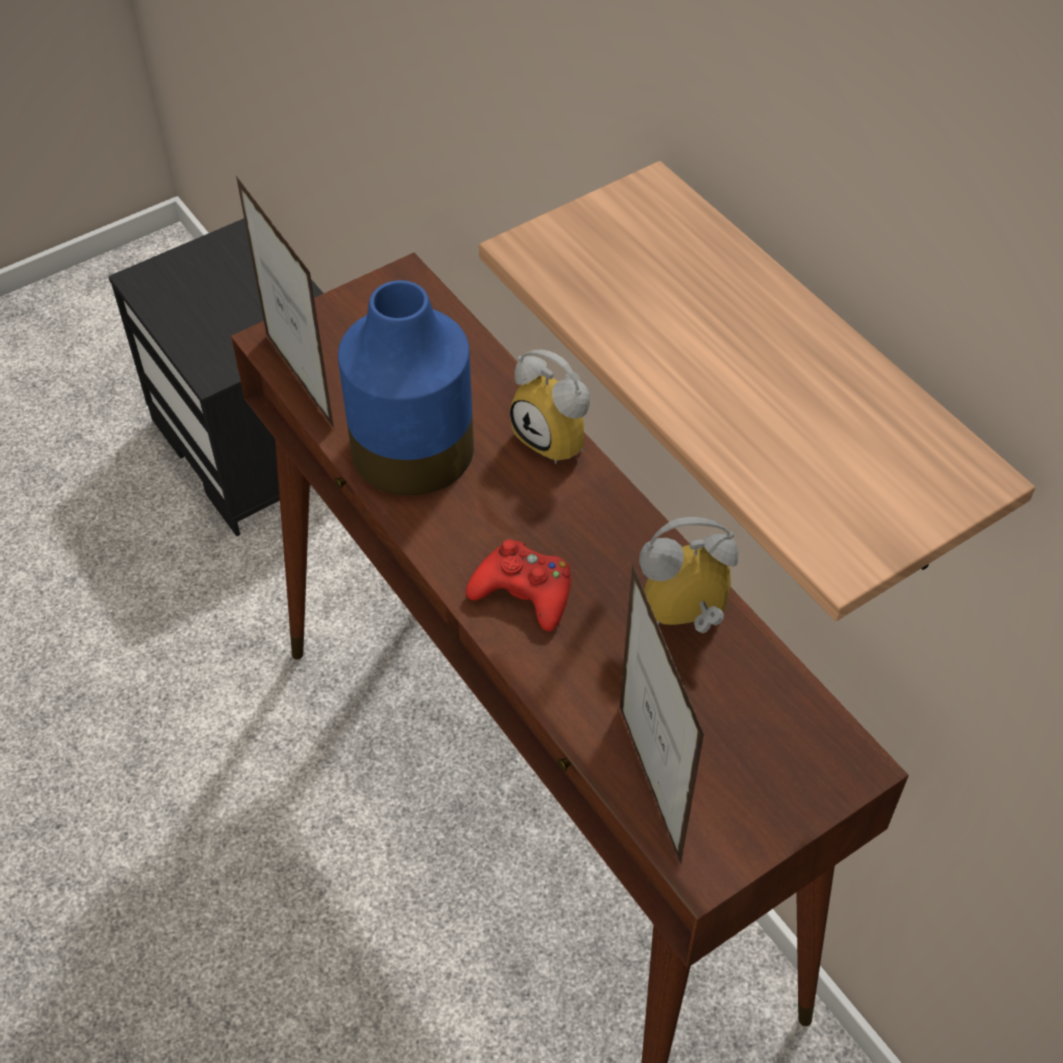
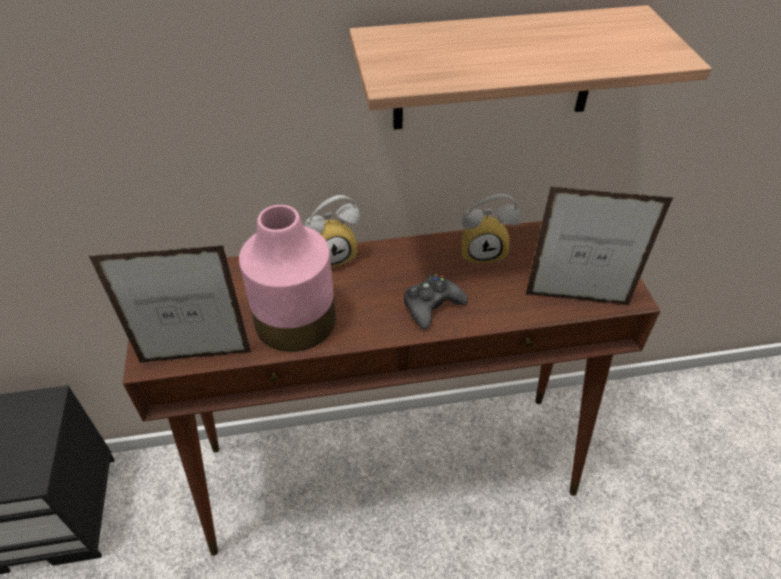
camera: 65 degrees left, 5 degrees down
(411, 448) = (295, 320): blue vase -> pink vase
(524, 592) = (432, 306): red game controller -> black game controller
(685, 621) = (483, 251): alarm clock -> alarm clock turned 105 degrees counterclockwise

